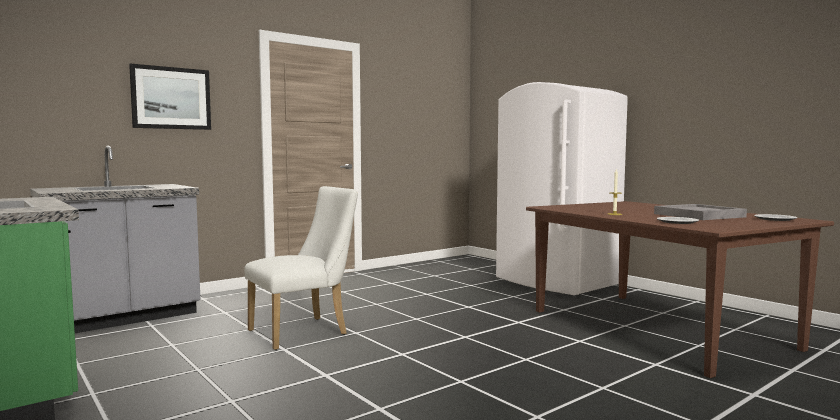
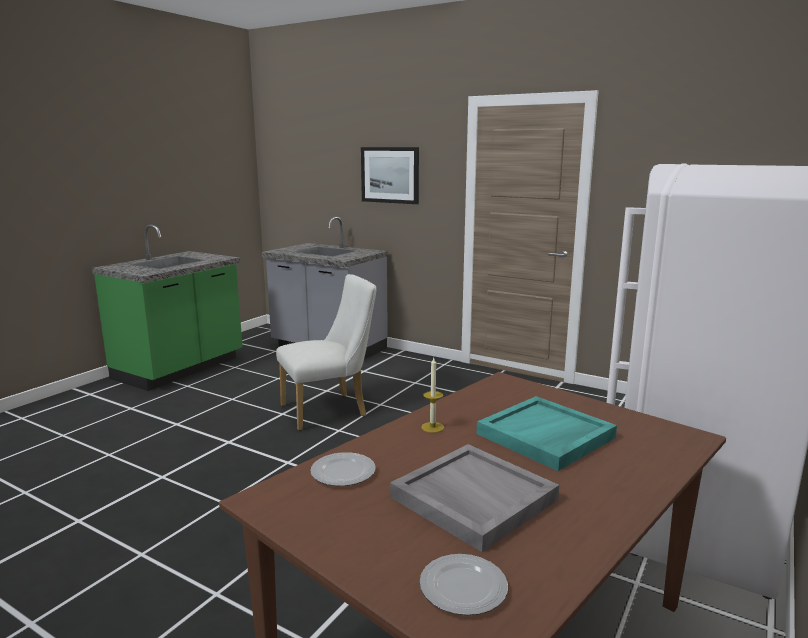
camera: 70 degrees right, 10 degrees up
(305, 331) = (330, 410): white chair -> white chair turned 60 degrees counterclockwise
(627, 208) = (545, 436): none -> turquoise tray

